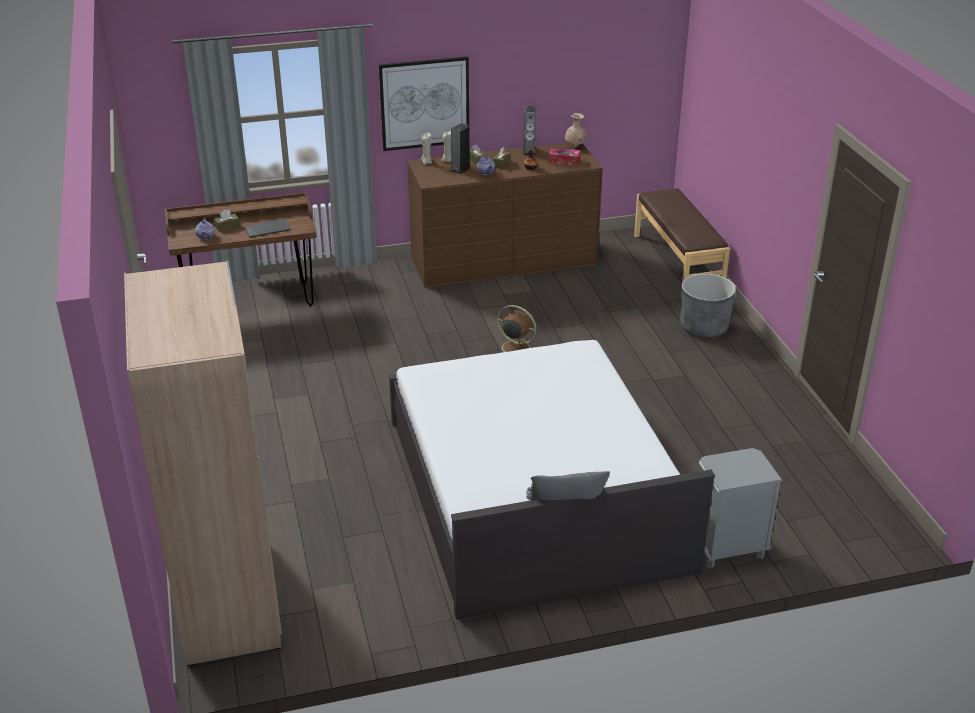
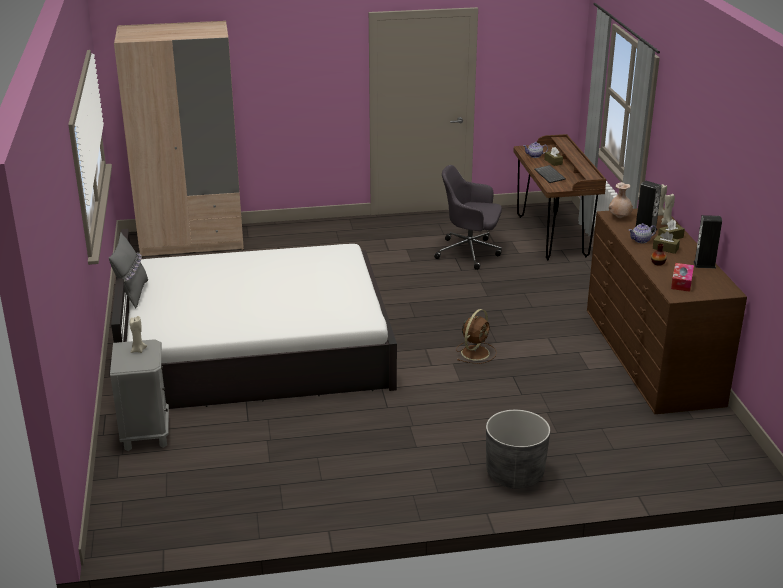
camera: 95 degrees right, 5 degrees down
(287, 354) = (470, 252): none -> grey office chair
(424, 103) = (680, 158): picture -> none
(575, 146) = (728, 291): beige vase -> beige vase (619, 217)
(678, 263) = (672, 476): brown bench -> none
(728, 467) = (138, 350): none -> beige candle

